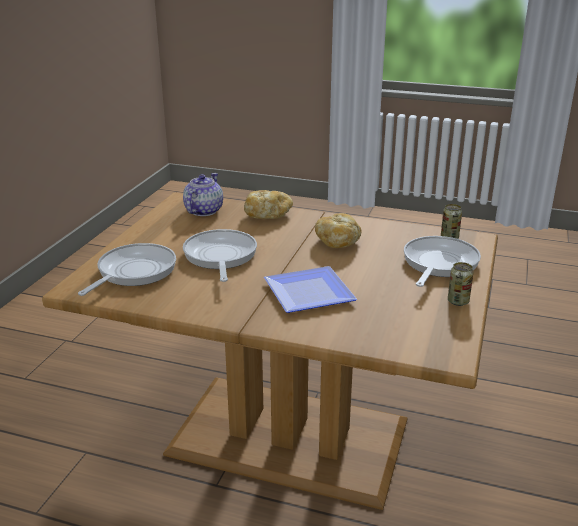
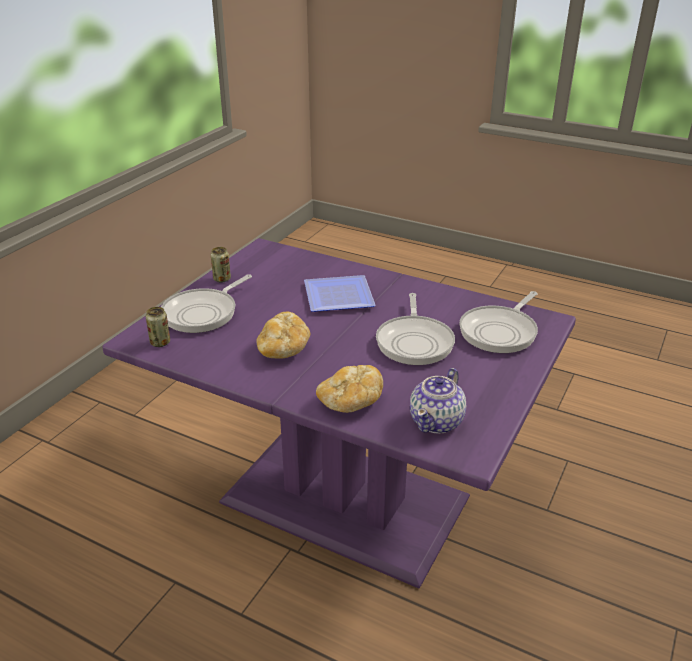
camera: 170 degrees left, 5 degrees up
(288, 439) = (346, 497): brown dining table -> purple dining table

